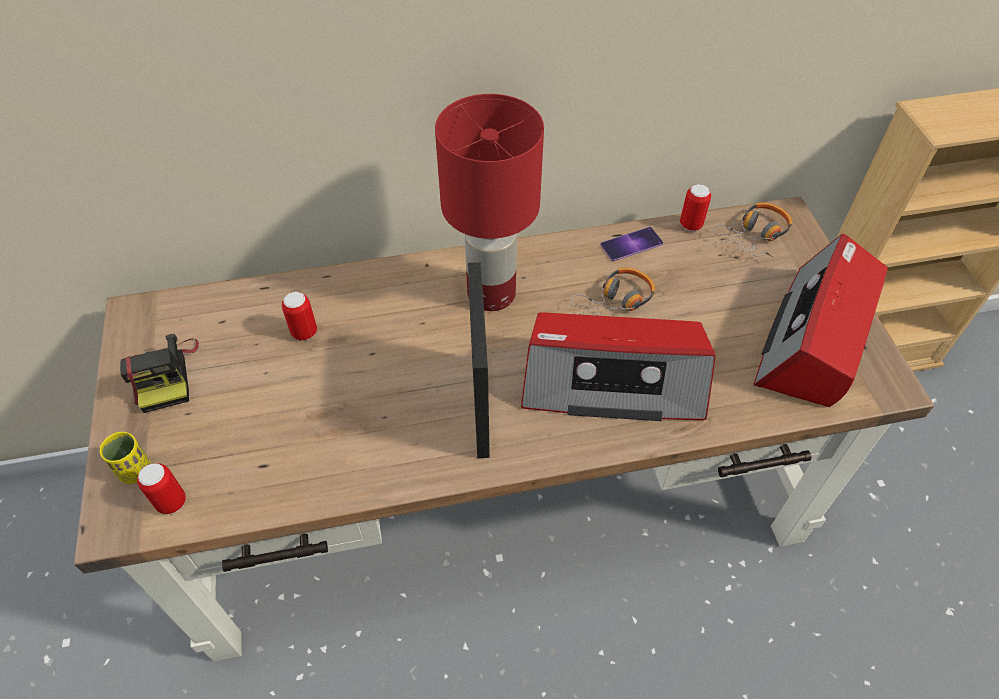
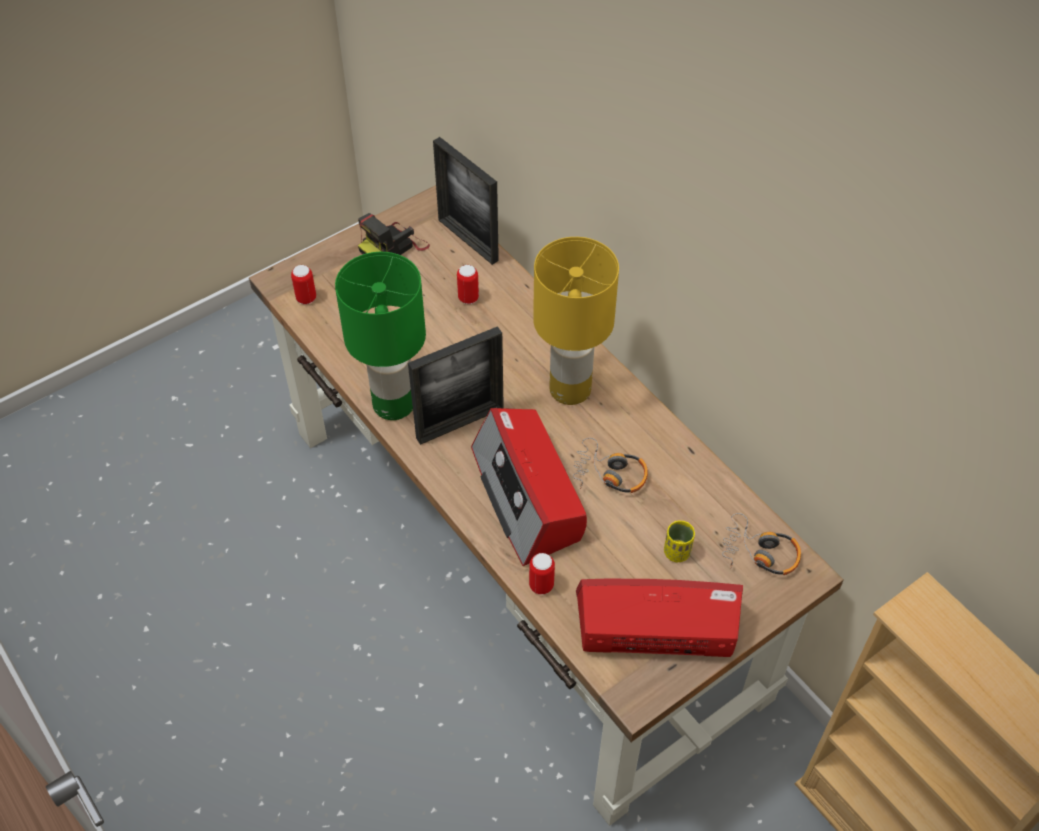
camera: 65 degrees right, 0 degrees up
(135, 470) = (318, 270): yellow cup -> yellow cup (677, 552)
(218, 301) = (468, 240): none -> picture frame
(415, 463) = (394, 405): none -> green table lamp
(493, 294) = (570, 390): red table lamp -> yellow table lamp
(631, 244) = (686, 463): phone -> none
(690, 225) = (740, 500): can -> can (541, 585)

